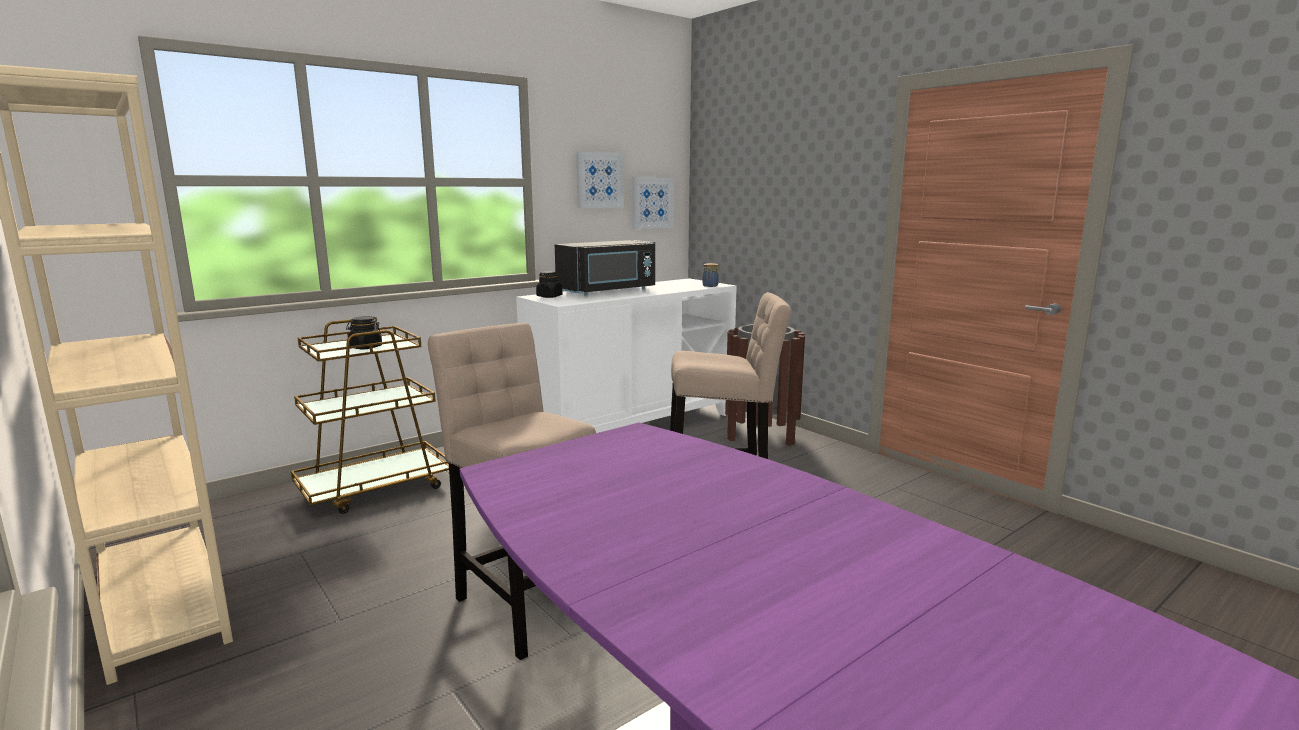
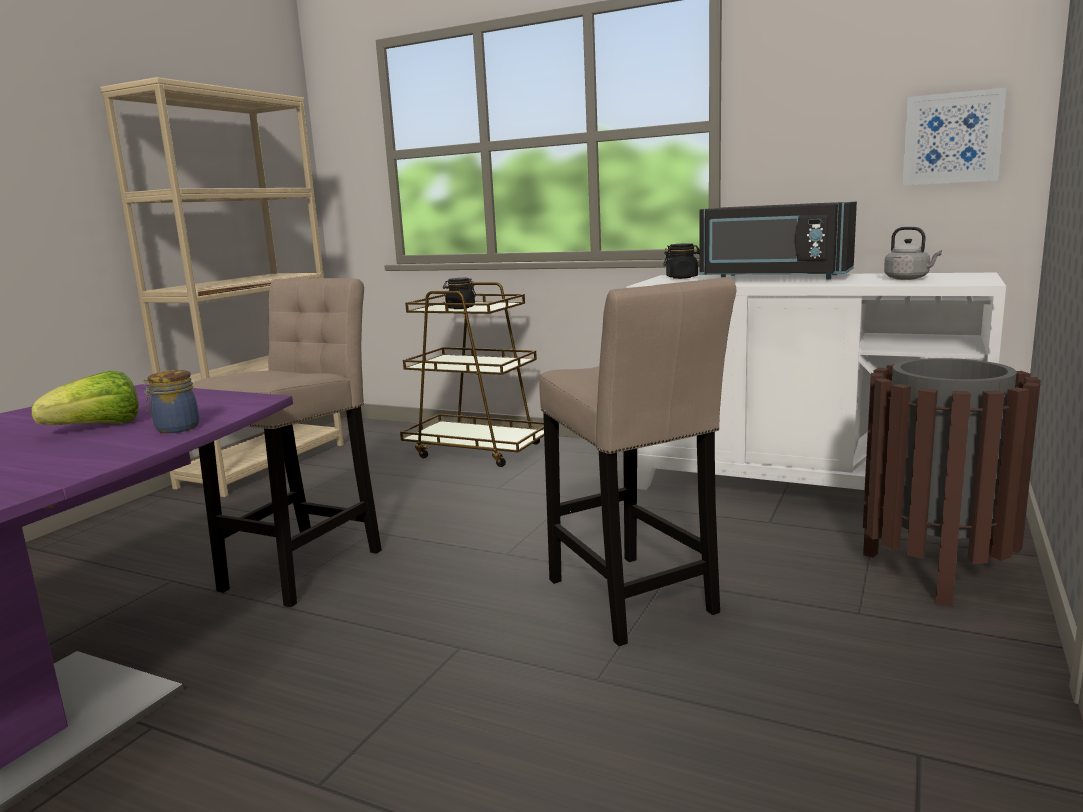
camera: 65 degrees right, 0 degrees up
(599, 180) = (838, 110): picture -> none
(660, 481) = (98, 427): none -> lettuce
(678, 285) = (908, 278): none -> grey kettle
(710, 286) = (950, 283): jar -> jar (175, 428)

